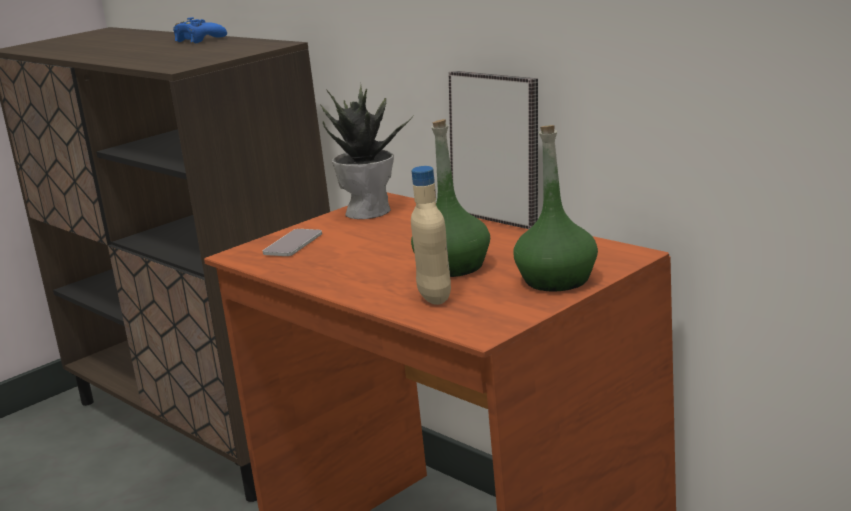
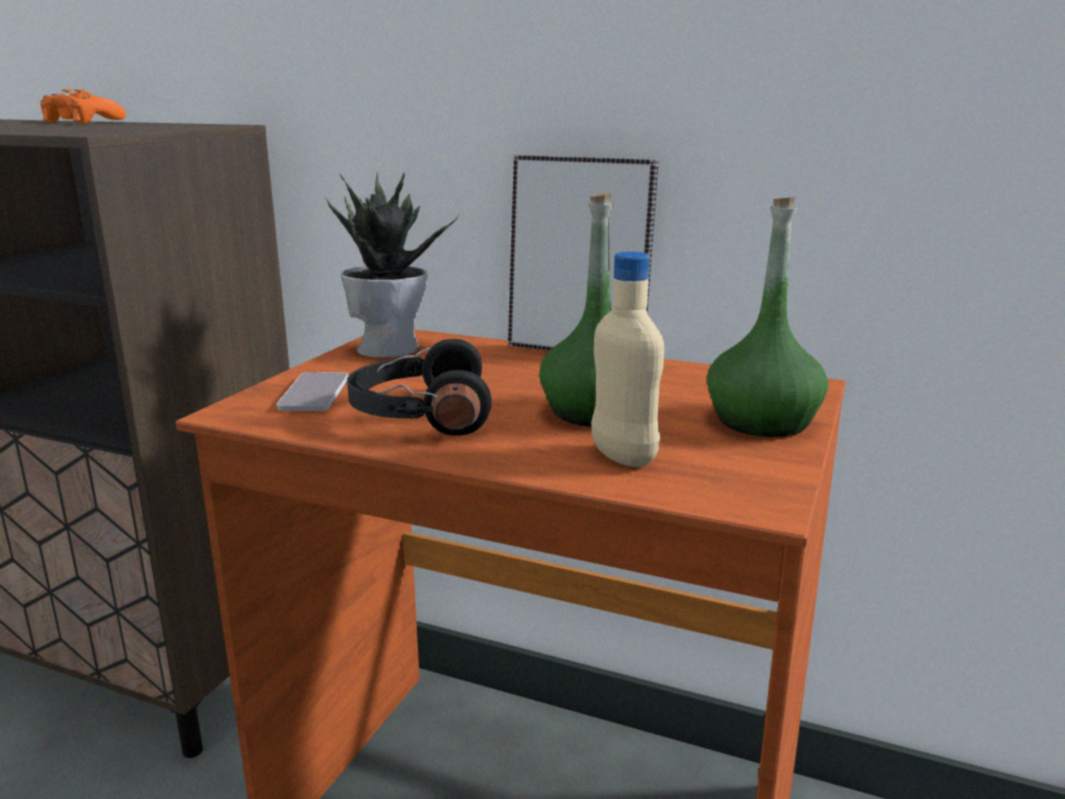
camera: 25 degrees left, 0 degrees up
(199, 40) = (81, 122): blue game controller -> orange game controller
(342, 262) = (419, 415): none -> black headphones

